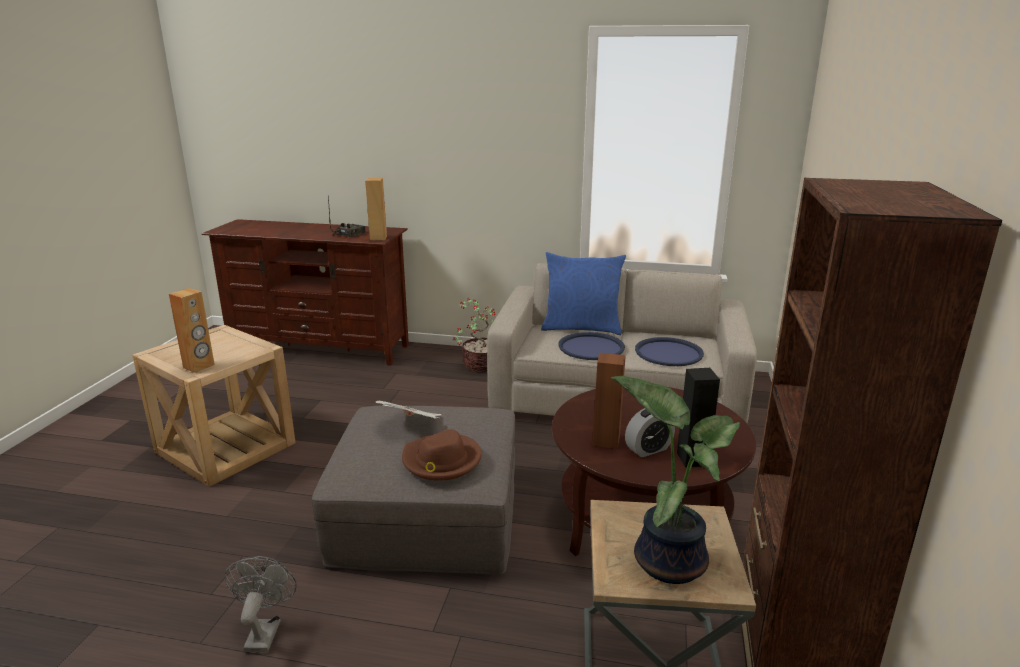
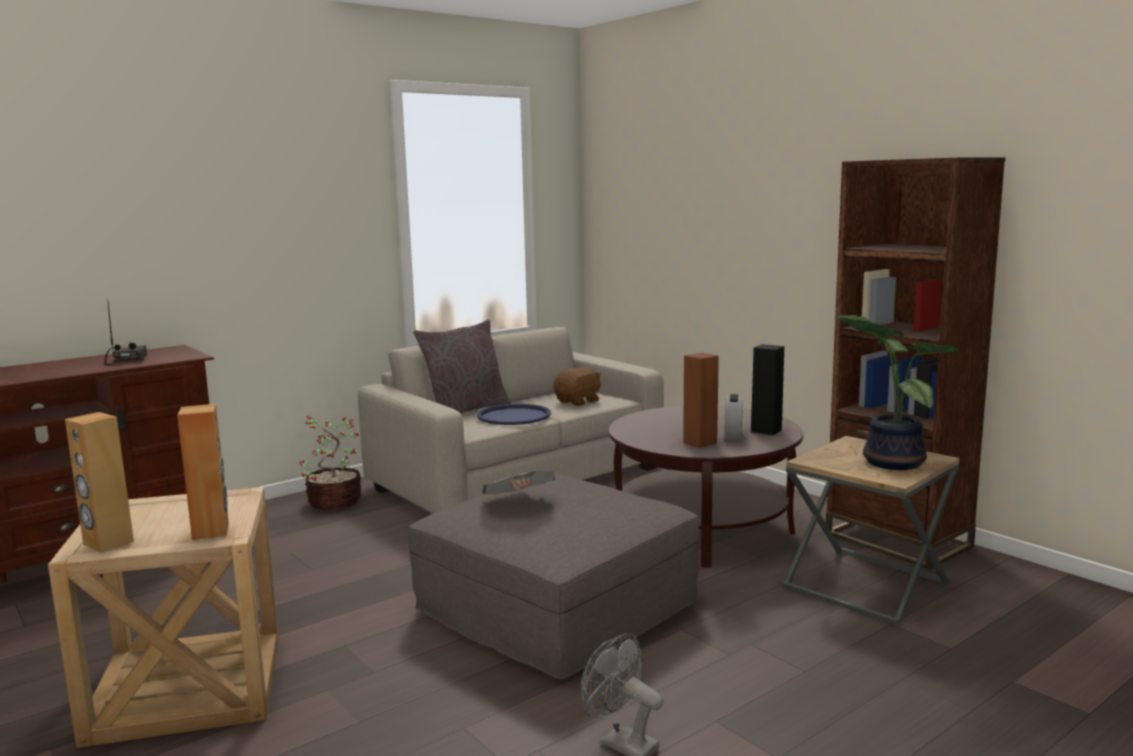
camera: 50 degrees left, 10 degrees down
(378, 238) = (185, 355): brown speaker -> brown speaker (107, 543)
(441, 460) = (609, 507): brown hat -> none
(581, 328) = (465, 410): blue pillow -> grey pillow
(668, 353) = (578, 401): blue tray -> brown plush toy

